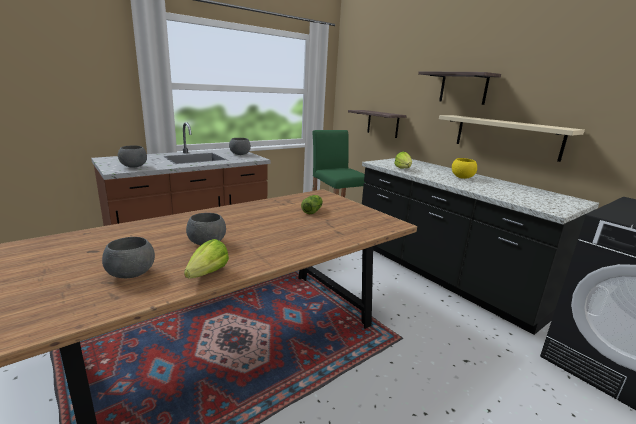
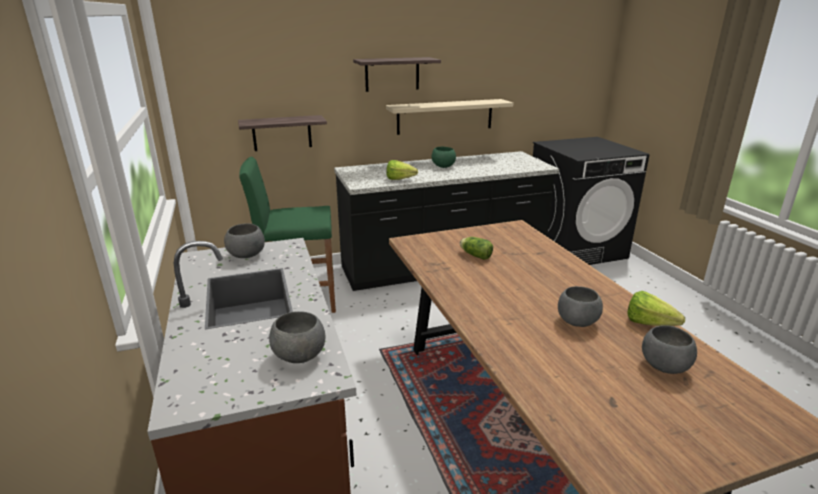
camera: 70 degrees left, 5 degrees up
(462, 178) = (443, 167): yellow bowl -> green bowl

